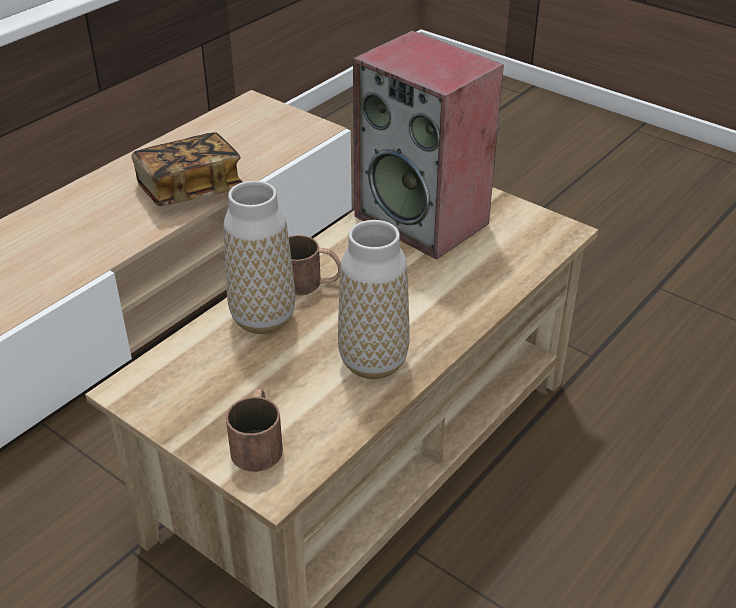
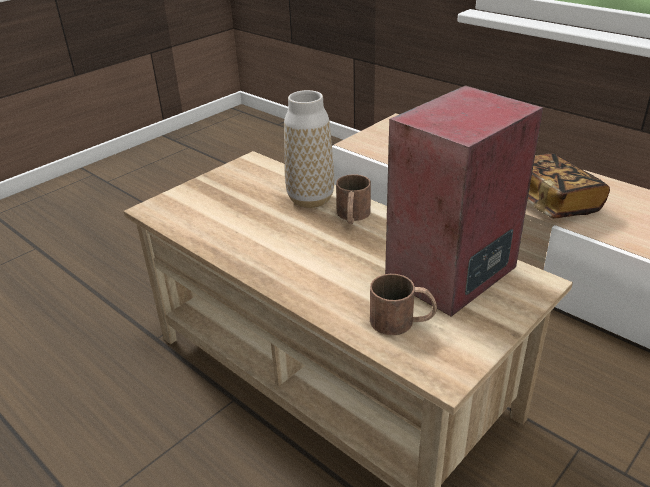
camera: 95 degrees right, 5 degrees down
(258, 441) = (191, 202): brown mug -> brown mug (402, 321)
(373, 362) = (252, 243): vase -> none

